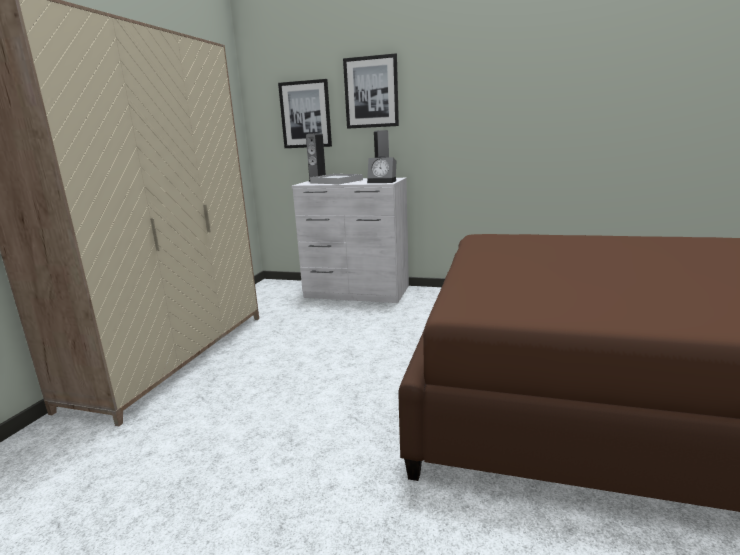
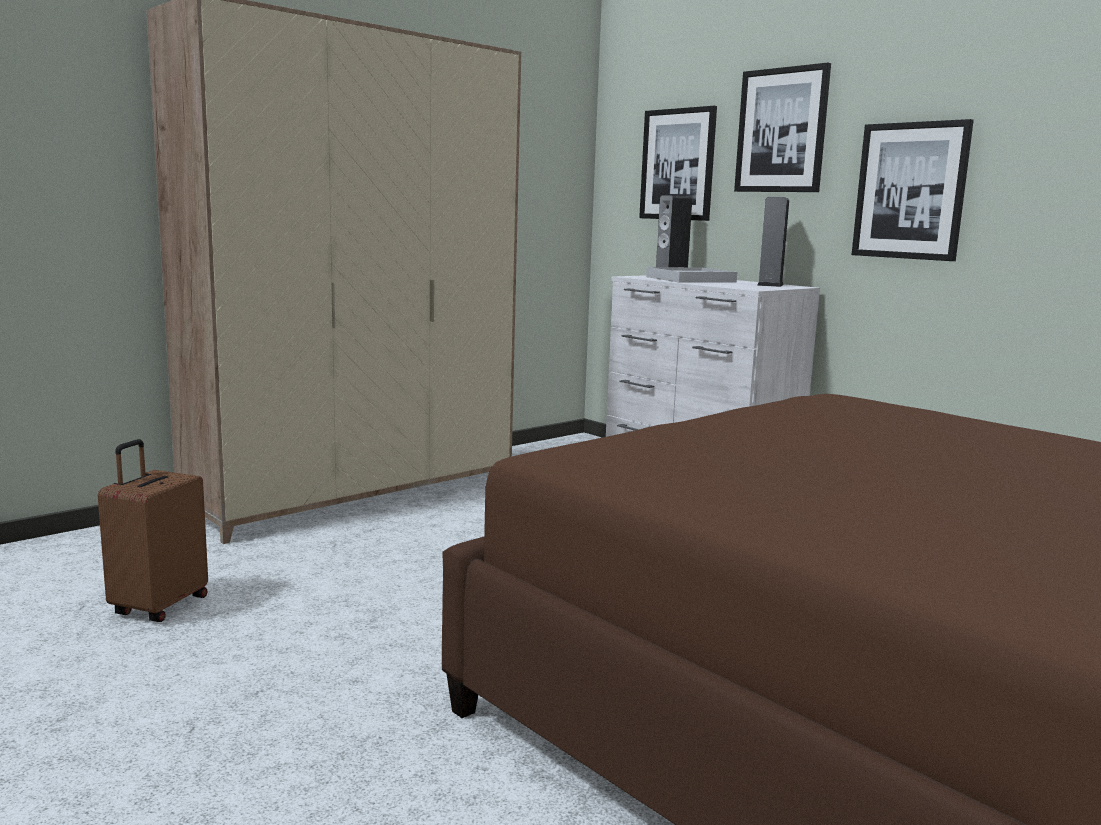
camera: 30 degrees right, 5 degrees down
(126, 495) = (158, 606): none -> brown suitcase
(383, 182) = (754, 287): alarm clock -> none
(450, 122) = (910, 191): none -> picture

